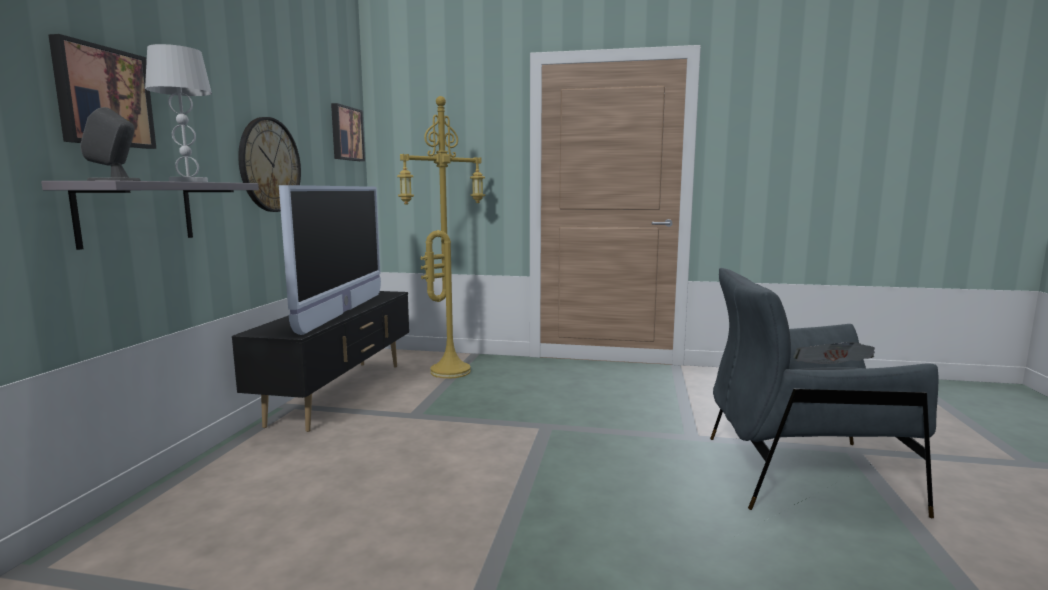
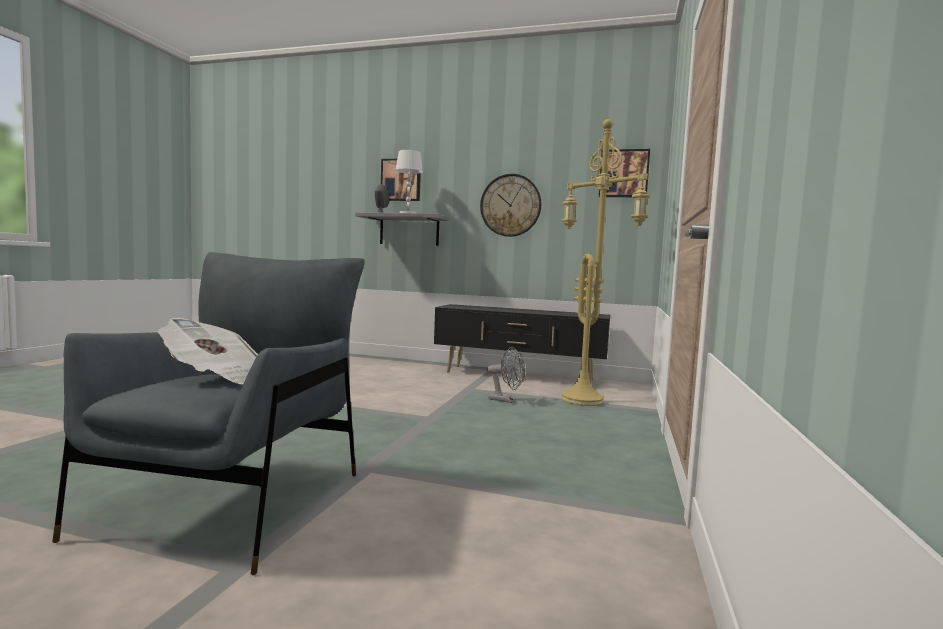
camera: 95 degrees right, 5 degrees down
(343, 312) = (512, 310): television -> none
(462, 398) = (506, 400): none -> grey fan

